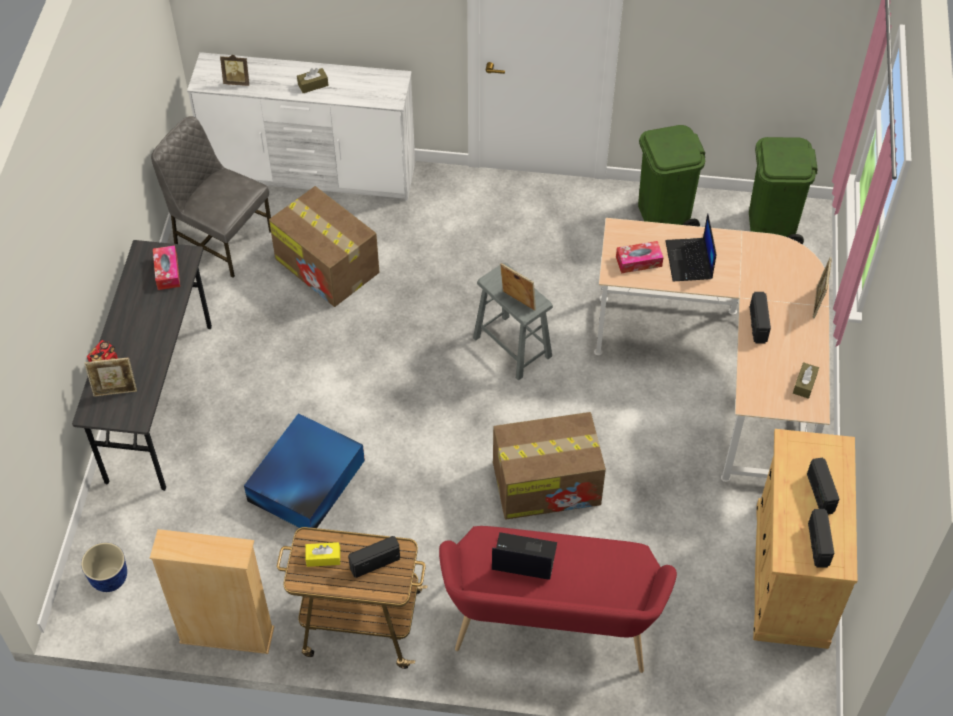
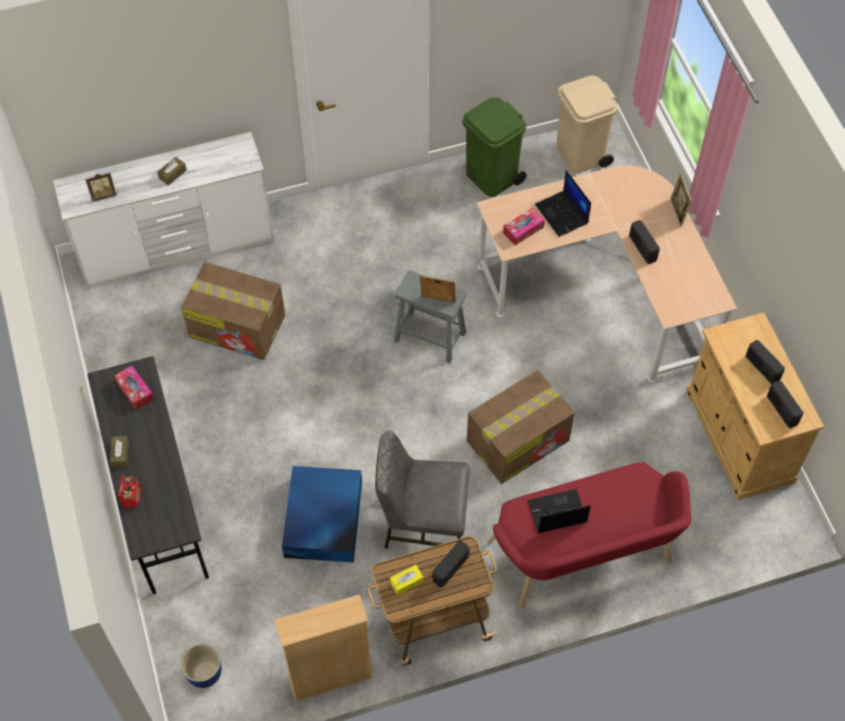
camera: 25 degrees left, 5 degrees up
(116, 391) = (152, 515): picture frame -> none
(221, 238) = (131, 337): grey chair -> grey chair (423, 522)
(771, 226) = (580, 155): green trash can -> beige trash can
(804, 384) = (702, 283): brown tissue box -> brown tissue box (120, 454)

